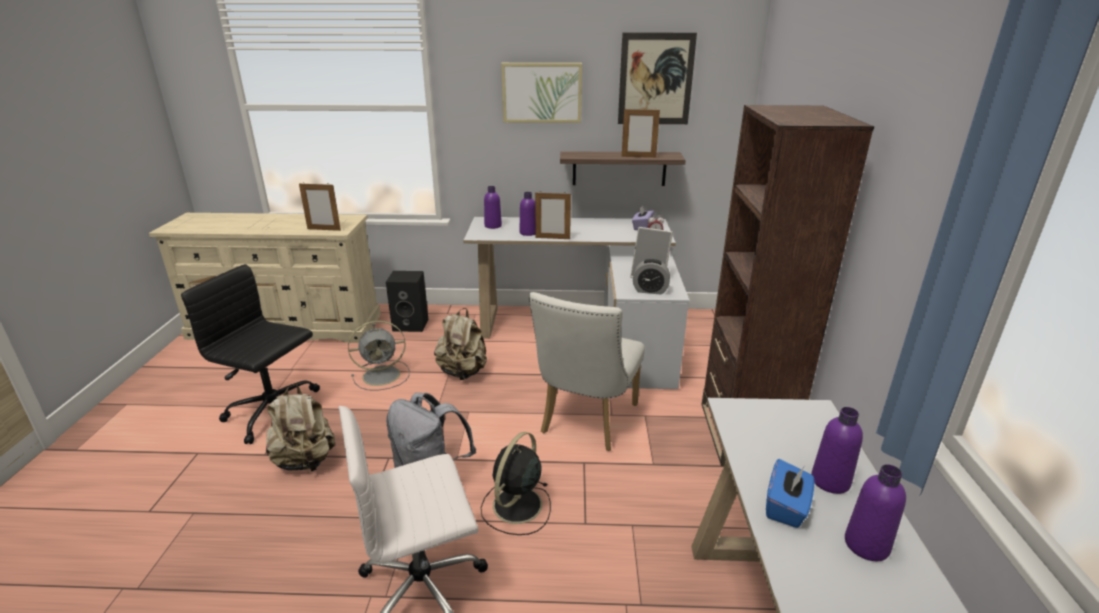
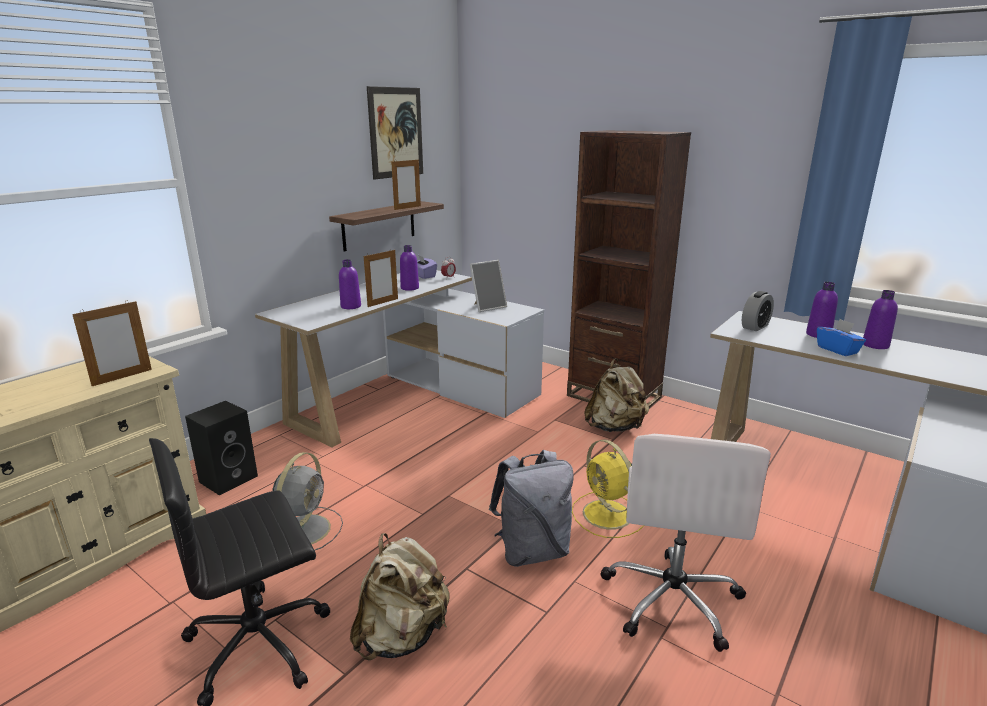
camera: 55 degrees left, 5 degrees down
(463, 372) = (377, 477): beige backpack -> beige backpack (615, 427)
(493, 226) = (301, 313): purple bottle -> purple bottle (409, 288)
(516, 506) = (608, 515): black fan -> yellow fan
(542, 93) = (305, 152): picture -> none
(586, 423) = (535, 445): white chair -> none
(650, 290) = (511, 314): alarm clock -> alarm clock (755, 326)

